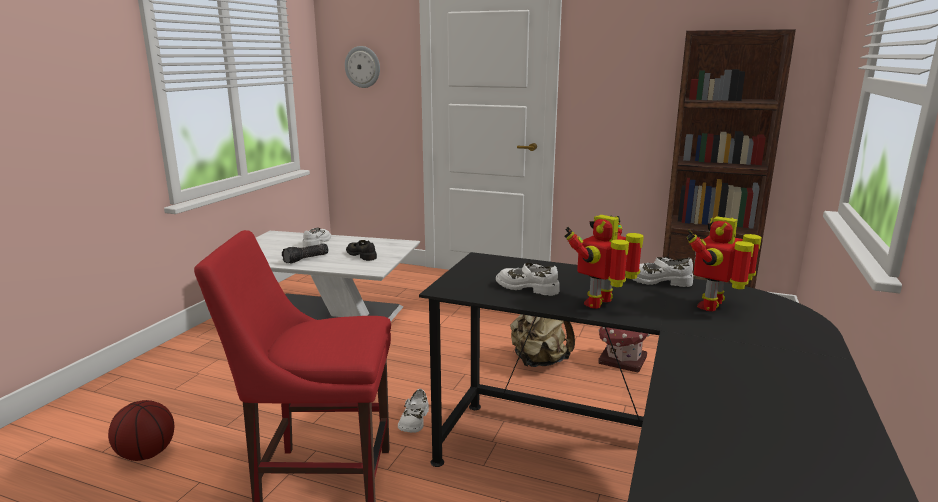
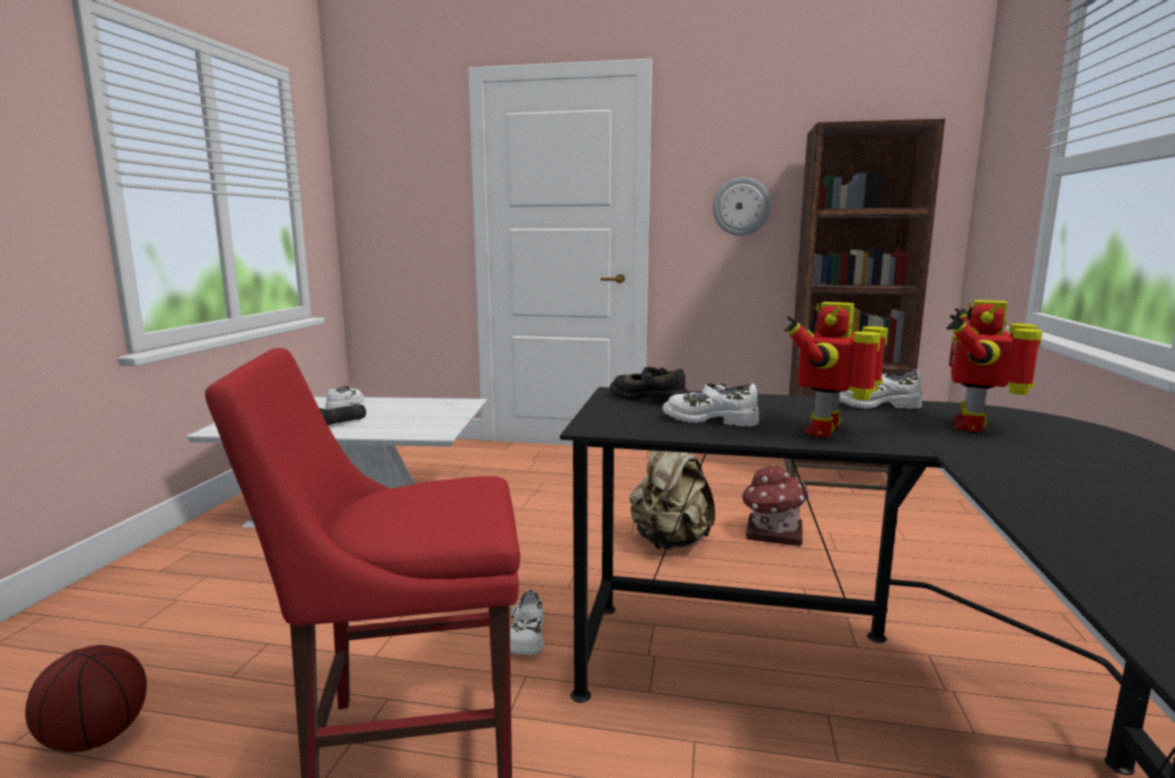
camera: 10 degrees left, 5 degrees down
(362, 255) = (414, 417): black shoe -> black shoe (649, 398)
(363, 67) = (394, 184): wall clock -> wall clock (741, 206)

